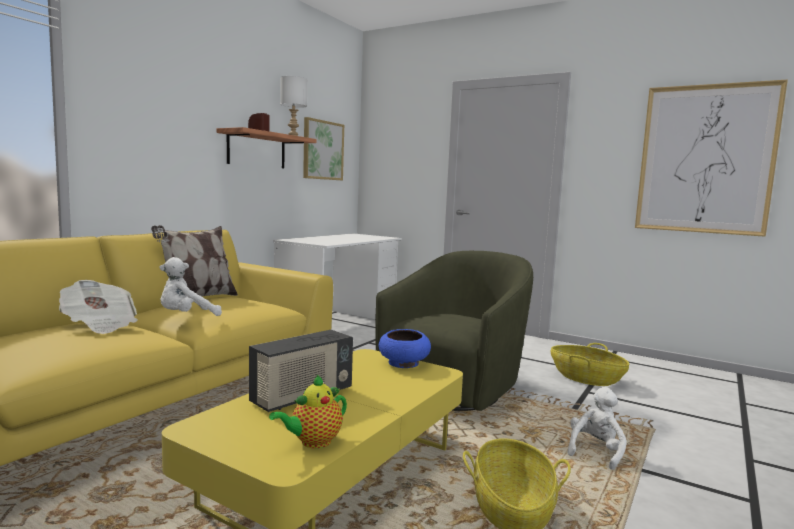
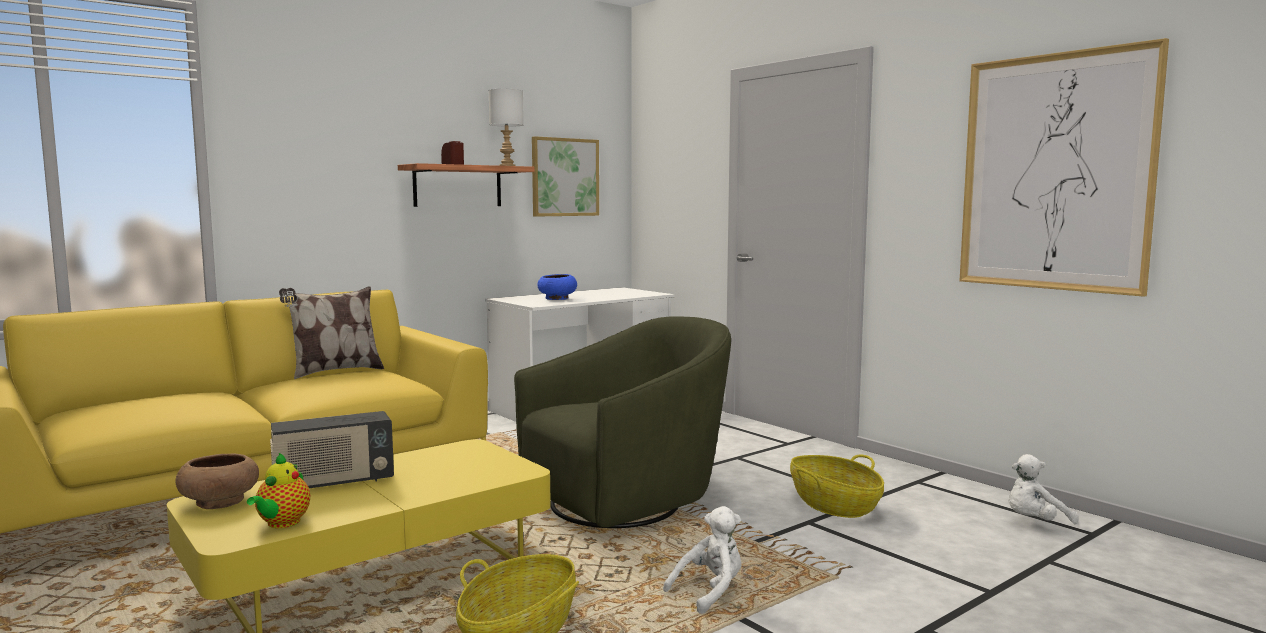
camera: 20 degrees right, 0 degrees up
(100, 325) = (194, 396): newspaper -> none
(186, 317) = (289, 391): white plush toy -> white plush toy (1034, 522)
(218, 427) = (219, 502): none -> brown bowl
(313, 442) = (282, 523): teapot -> teapot turned 60 degrees counterclockwise
(404, 364) = (495, 458): blue bowl -> blue bowl (557, 299)

